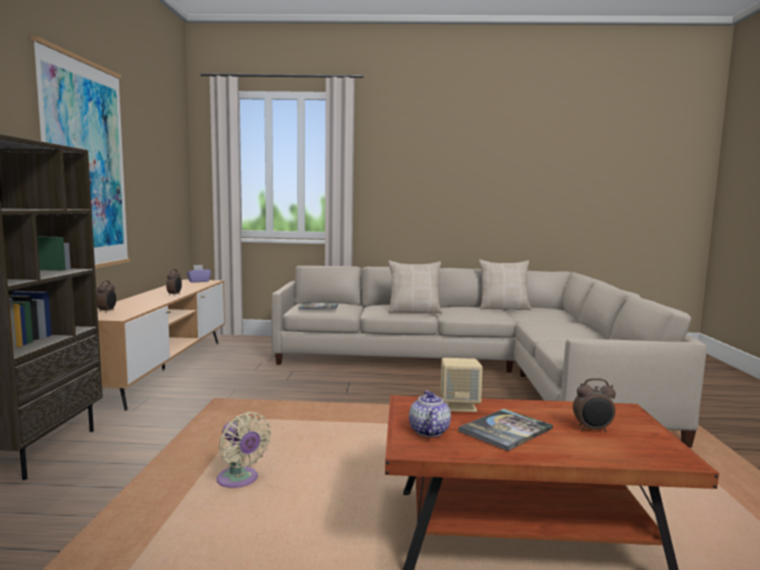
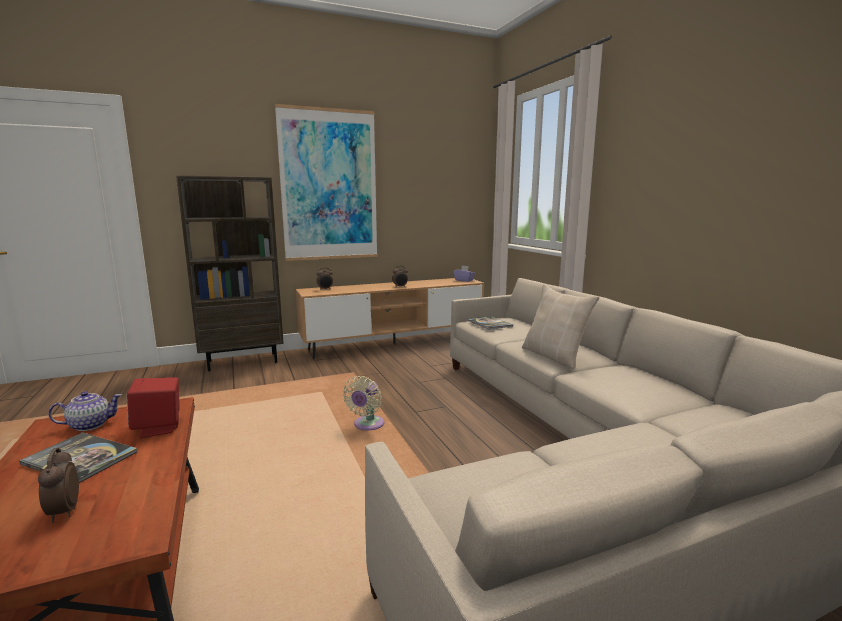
camera: 65 degrees right, 5 degrees up
(239, 480) = (215, 421): beige fan -> beige fan (367, 425)
(459, 406) = (159, 428): beige speaker -> red speaker
(503, 308) = (698, 398): beige pillow -> none

